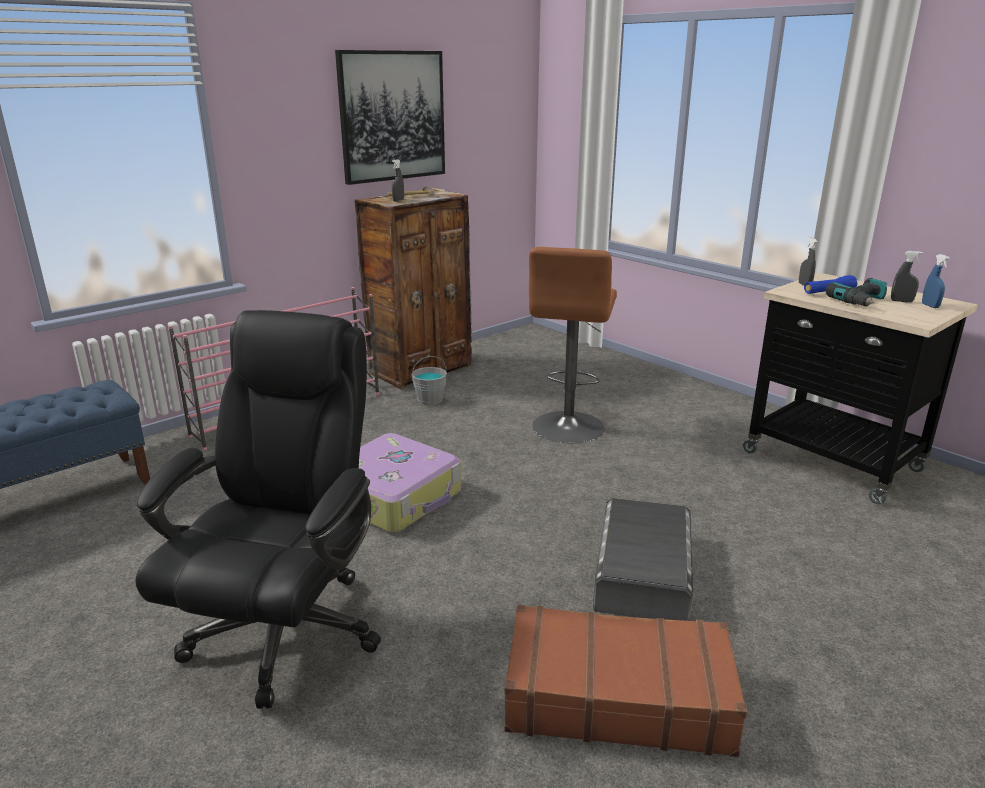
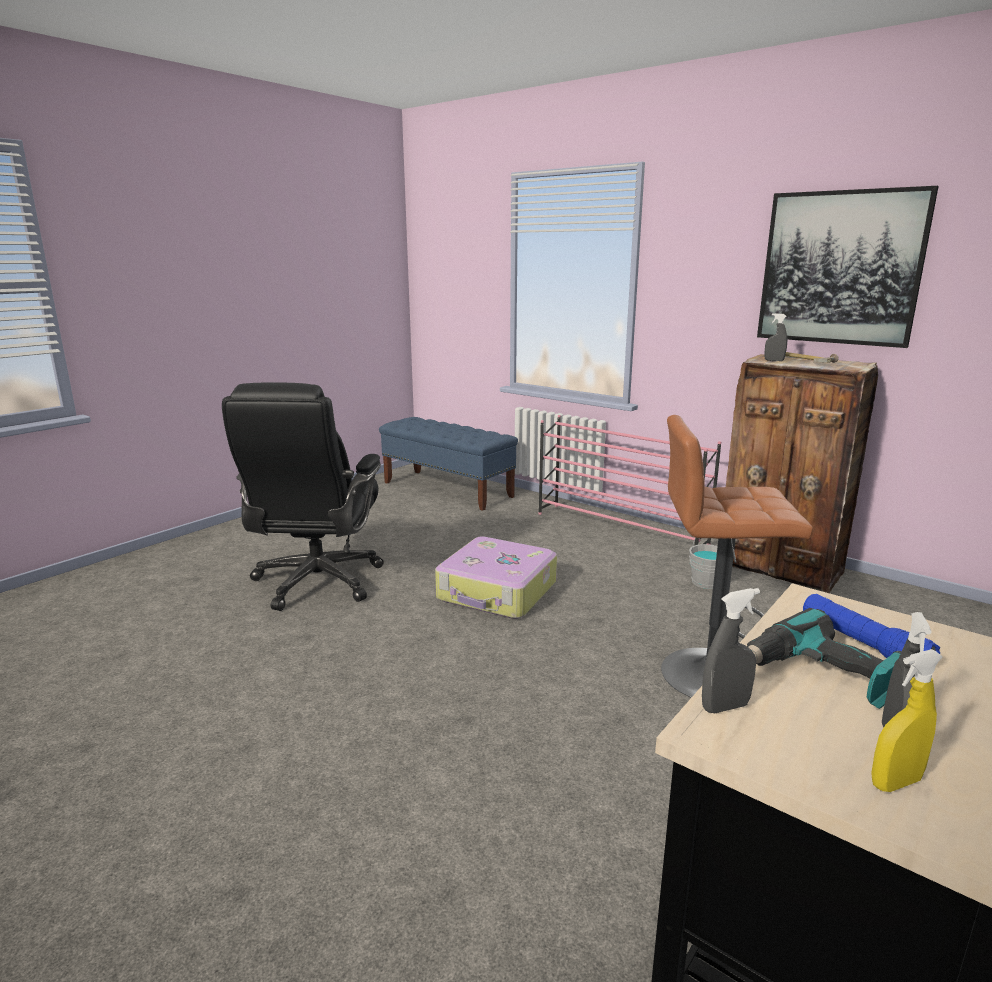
camera: 80 degrees right, 5 degrees down
(285, 631) = (318, 581): black office chair -> black office chair turned 90 degrees clockwise
(617, 696) = (215, 724): brown suitcase -> none
(642, 570) = (395, 739): grey storage box -> none
(804, 285) = (893, 624): grey spray bottle -> grey spray bottle (725, 707)
(930, 306) = (895, 783): blue spray bottle -> yellow spray bottle

